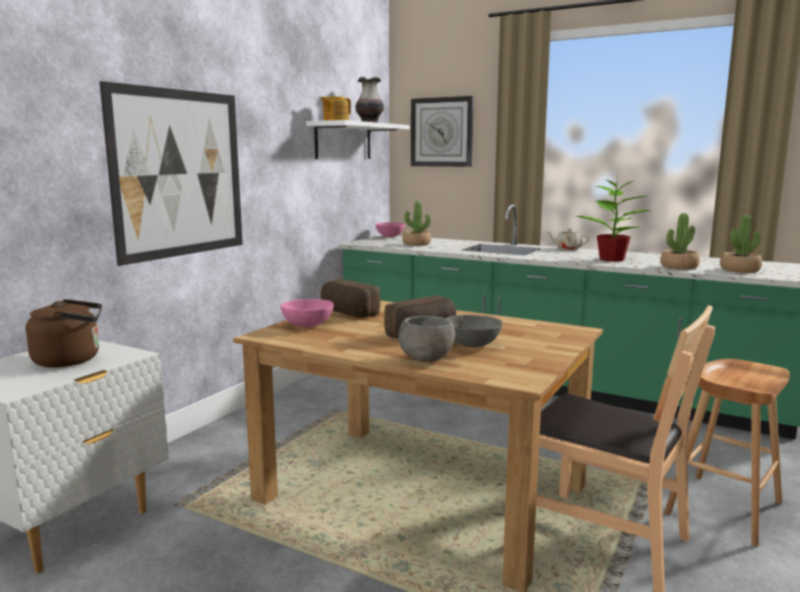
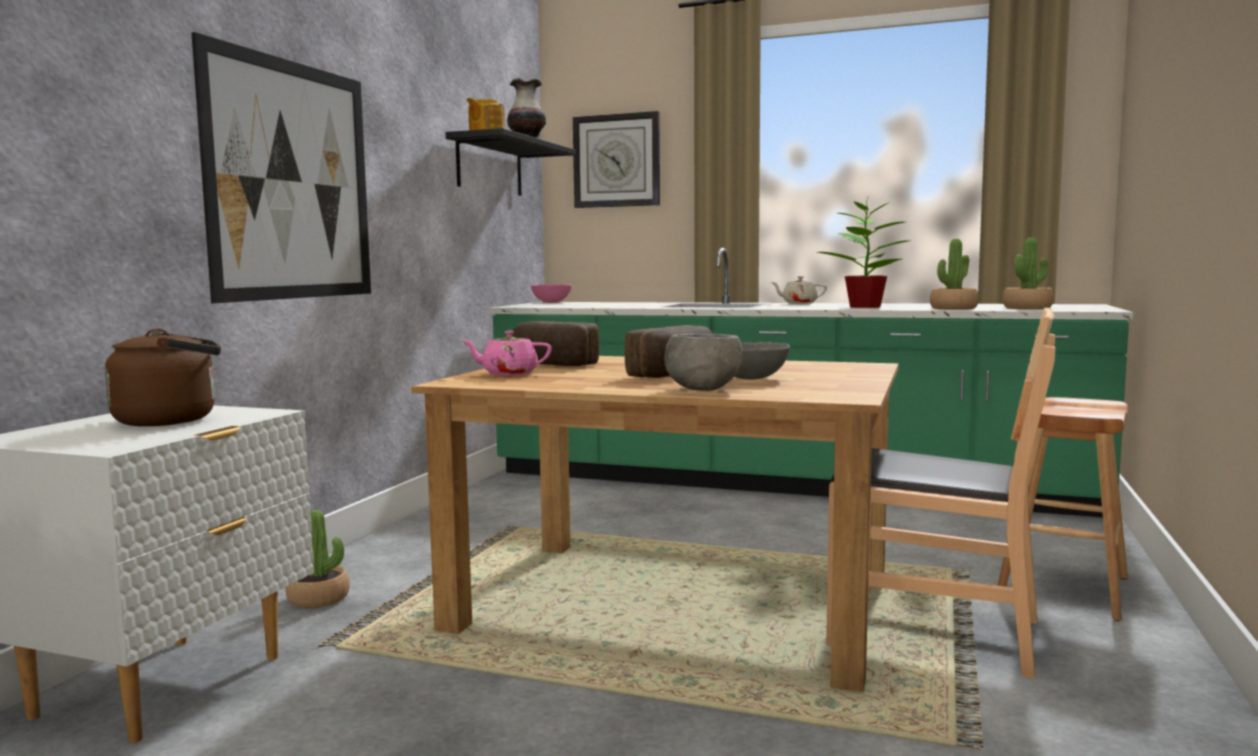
camera: 10 degrees left, 5 degrees down
(308, 325) = (508, 374): pink bowl -> pink teapot
(343, 141) = (490, 167): white shelf -> black shelf
(416, 244) = (596, 305): potted plant -> potted plant (318, 598)

